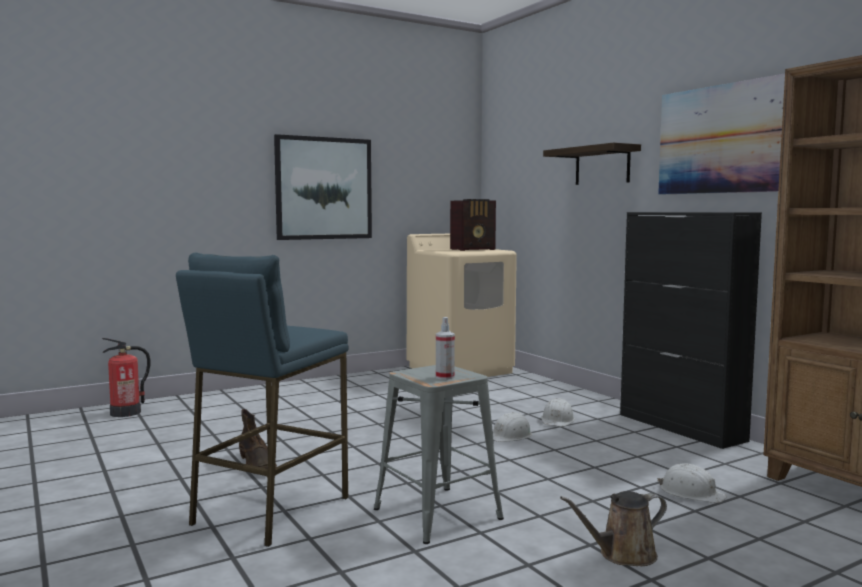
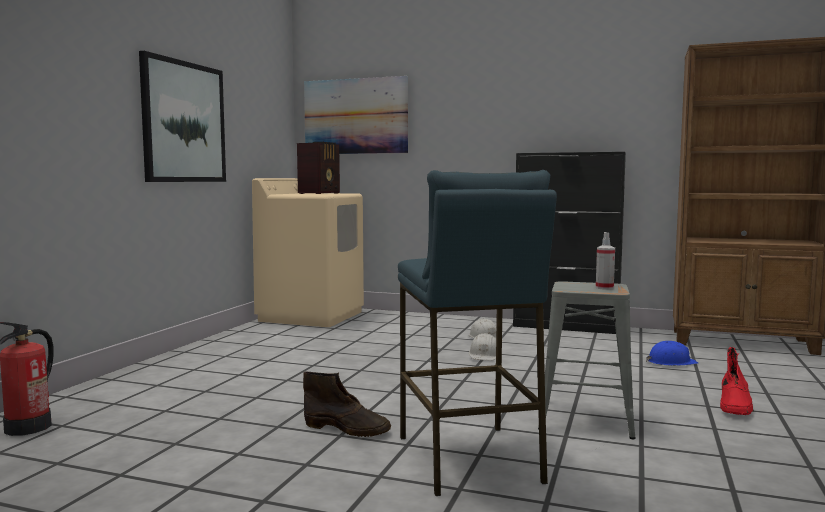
camera: 40 degrees left, 0 degrees up
(602, 166) = (460, 114): shelf -> none
(623, 555) = (735, 405): brown watering can -> red boot
(691, 493) = (671, 362): white hard hat -> blue hard hat
(728, 139) = (591, 96): picture -> picture (356, 116)

